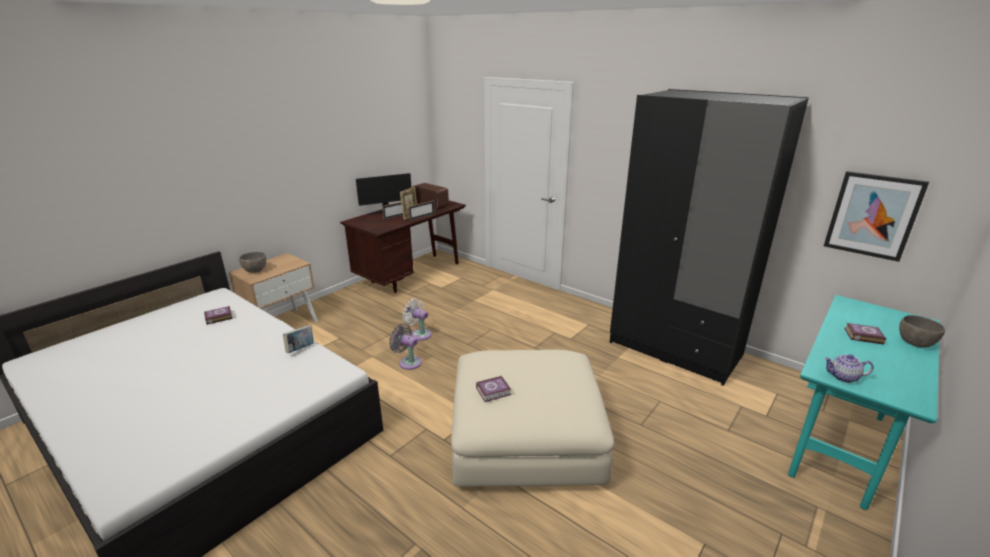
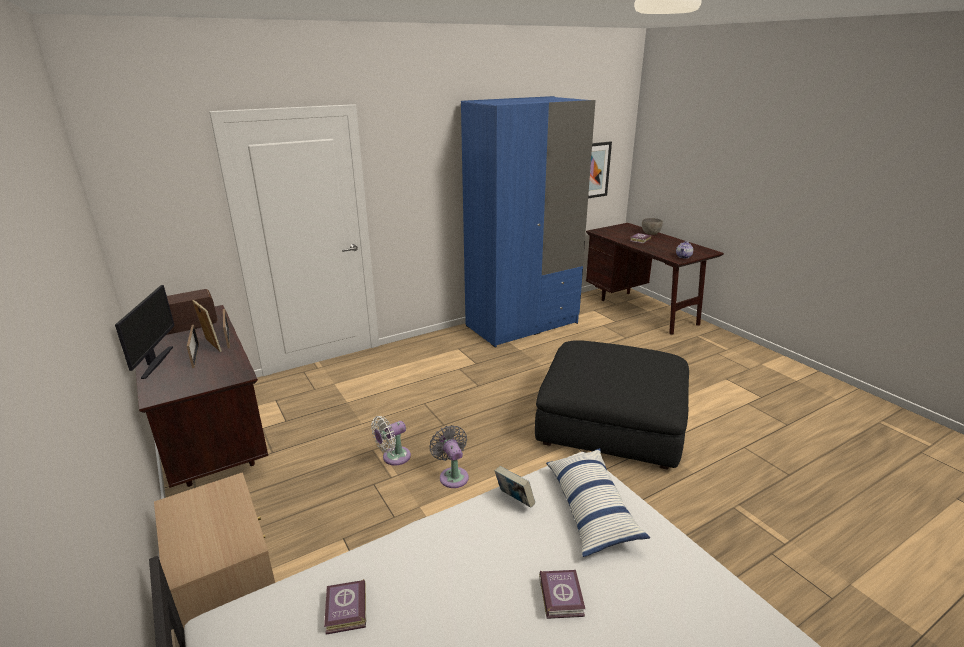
camera: 70 degrees left, 0 degrees up
(255, 271) = (204, 546): grey bowl -> none
(291, 380) = (591, 508): none -> pillow
(408, 362) = (452, 475): grey fan -> grey fan turned 105 degrees clockwise
(494, 391) = (629, 384): book -> book (562, 596)
(526, 436) = (611, 421): beige ottoman -> black ottoman
(675, 348) = (522, 324): black wardrobe -> blue wardrobe
(841, 438) = (642, 309): turquoise desk -> brown desk

